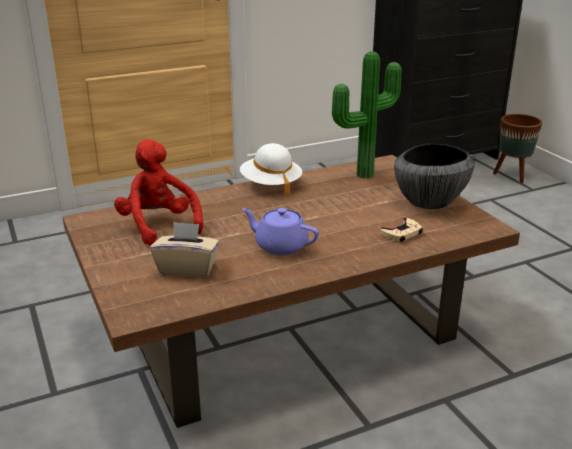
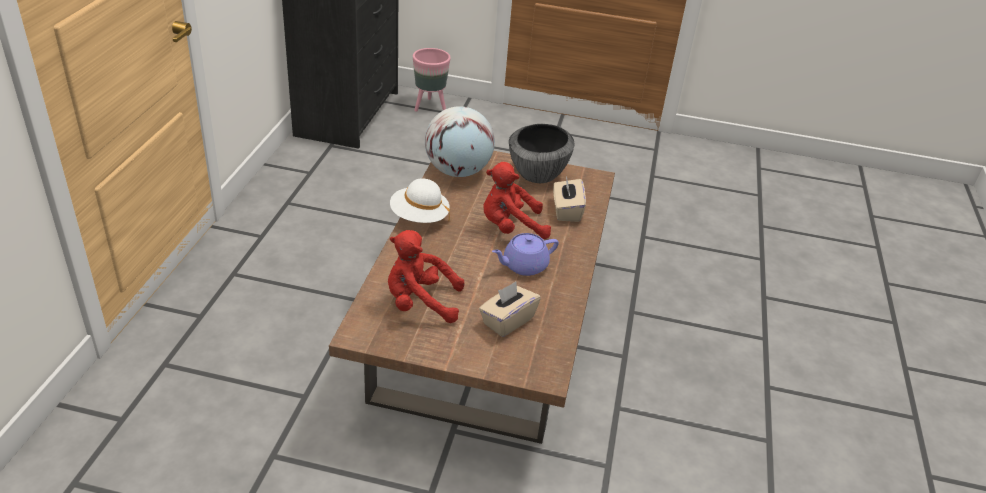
camera: 55 degrees left, 10 degrees up
(326, 220) = (510, 227): none -> red plush toy
(362, 174) = (458, 171): potted plant -> globe
(402, 233) = (566, 211): beige game controller -> beige tissue box
(512, 176) = (430, 107): brown planter -> pink planter

